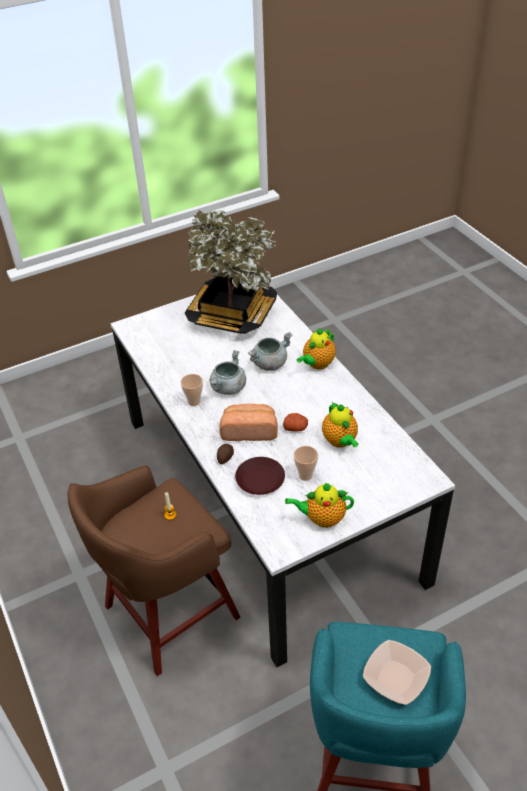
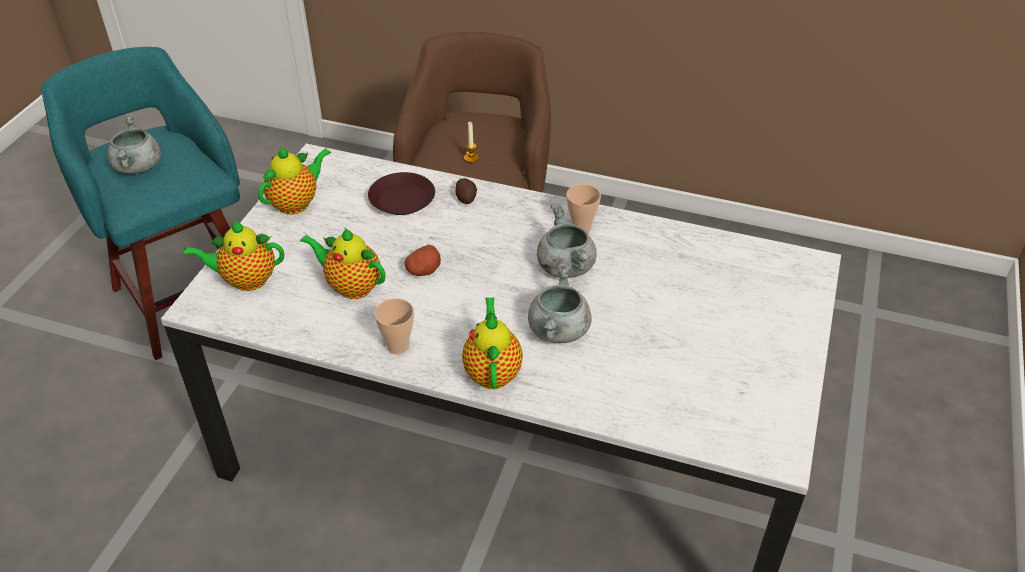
camera: 135 degrees right, 0 degrees up
(231, 315) = (716, 371): potted plant -> none
(249, 431) = (474, 236): bread -> none
(305, 475) = (356, 229): cup -> cup (398, 346)
(393, 480) = (245, 280): none -> teapot
(396, 677) = (138, 167): bowl -> grey cooking pot

